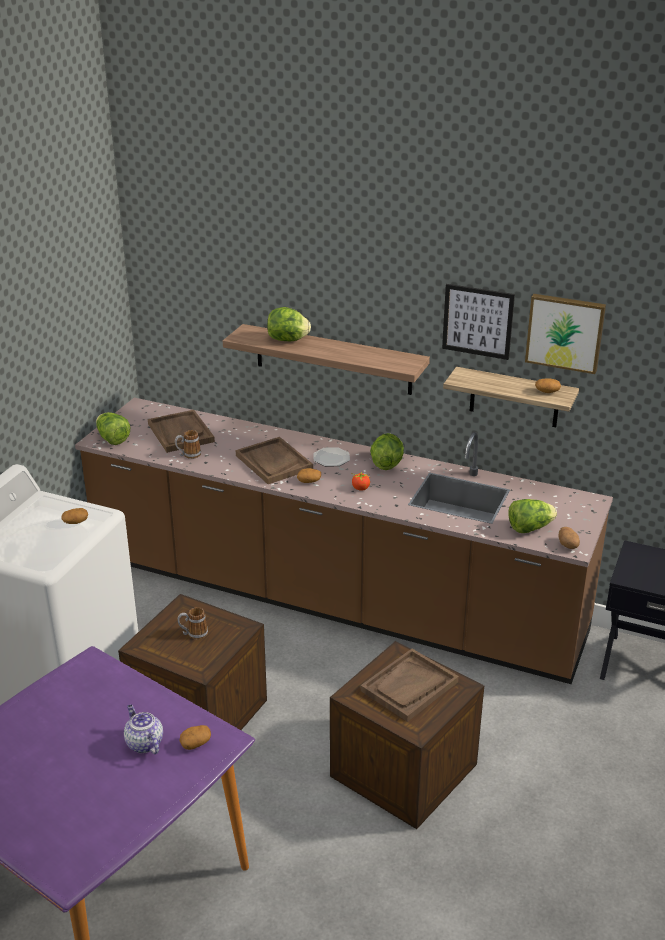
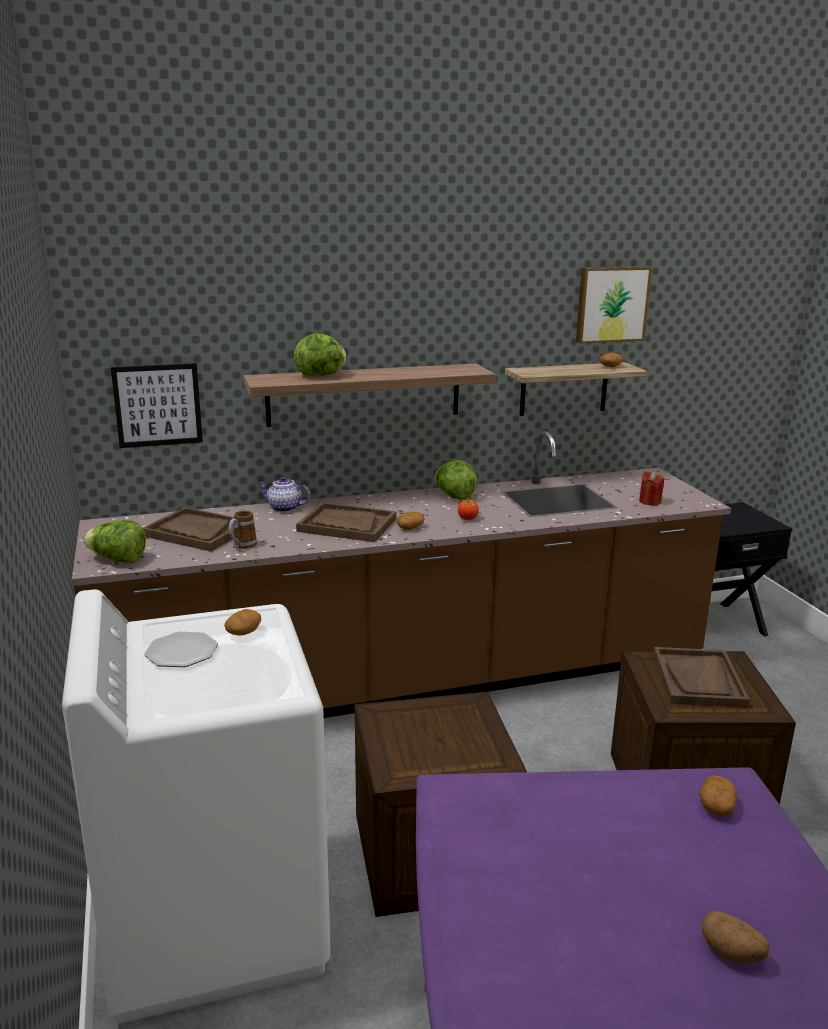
camera: 40 degrees left, 10 degrees down
(143, 743) = (670, 841): teapot -> teapot (283, 508)
(193, 634) = (434, 734): mug -> none
(331, 458) = (397, 506): plate -> plate (181, 652)
(478, 321) = (527, 310): picture -> picture (158, 405)
(529, 528) = (650, 501): lettuce -> red candle
(568, 546) = (697, 503): potato -> potato (731, 953)

